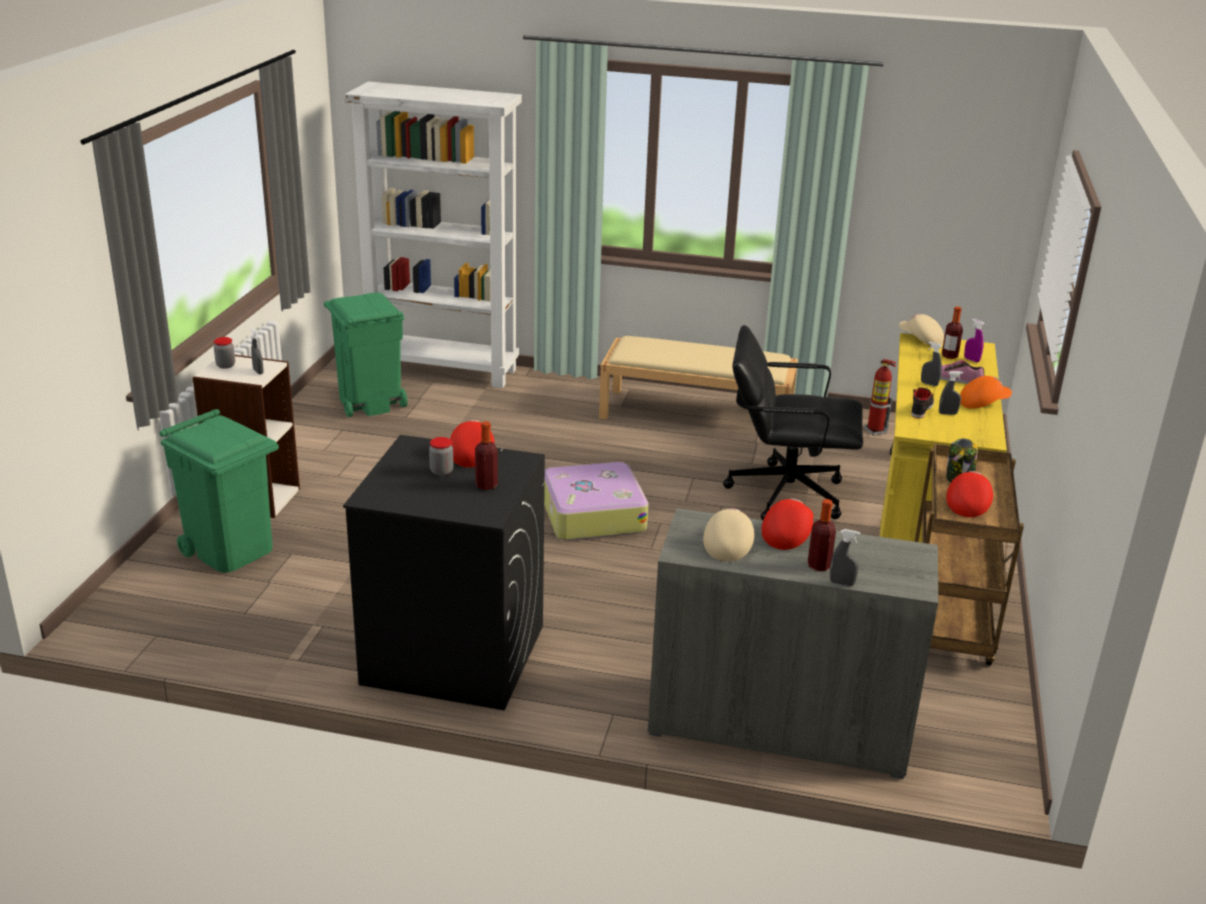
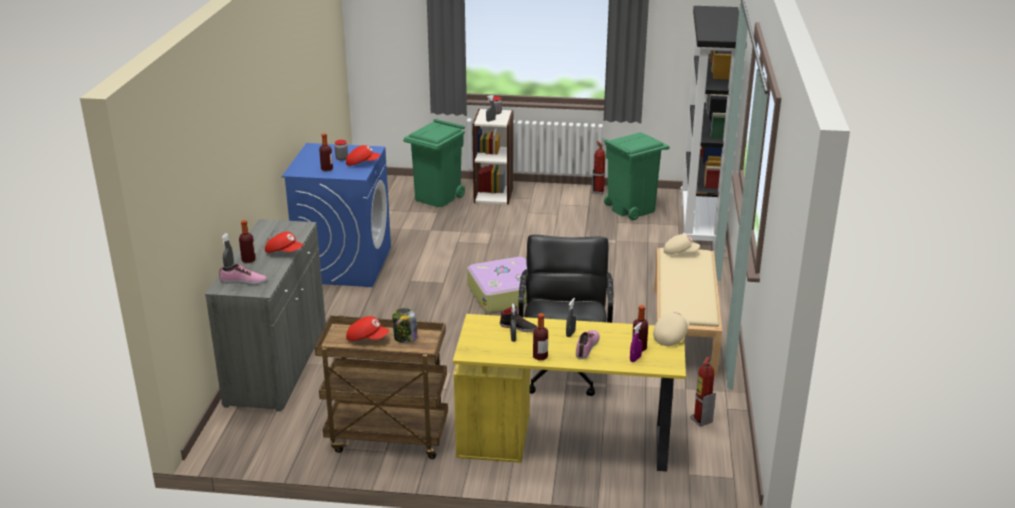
camera: 85 degrees right, 0 degrees up
(298, 418) = (598, 191): none -> fire extinguisher
(444, 370) = (701, 226): white bookcase -> black bookcase
(452, 655) = (344, 264): black washing machine -> blue washing machine
(727, 545) = (273, 236): beige cap -> beige cap (680, 252)
(891, 568) = (243, 281): none -> shoe
(983, 403) = (540, 356): orange cap -> bottle

